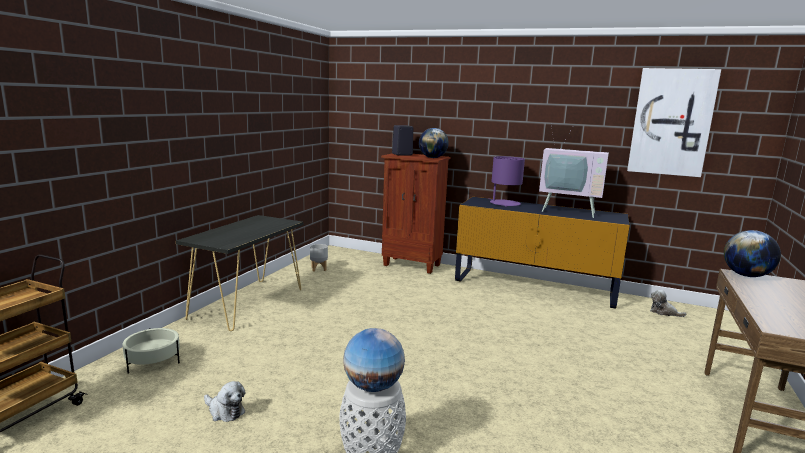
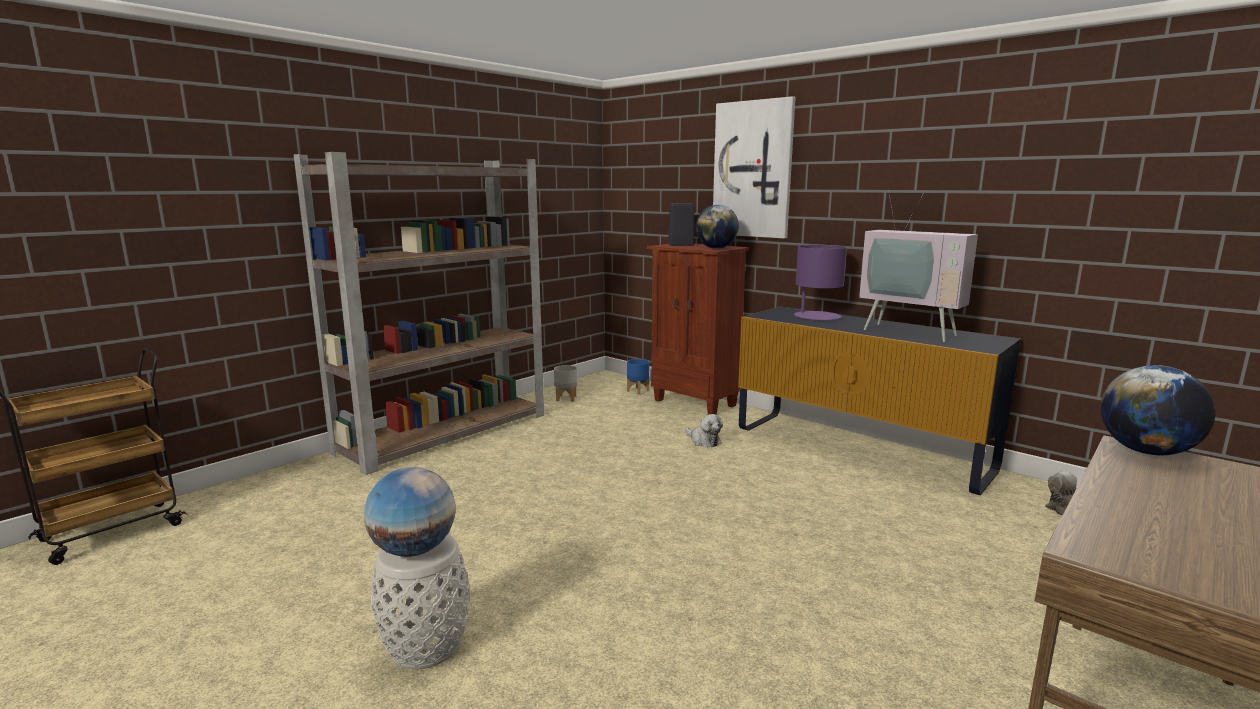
camera: 20 degrees right, 0 degrees up
(153, 362) = (287, 488): beige planter -> none
(225, 411) = (308, 558): plush toy -> plush toy (704, 441)
(248, 303) = (445, 433): black console table -> brown bookcase
(366, 259) = (638, 391): none -> blue planter
(671, 122) = (1100, 179): picture -> picture (753, 170)

